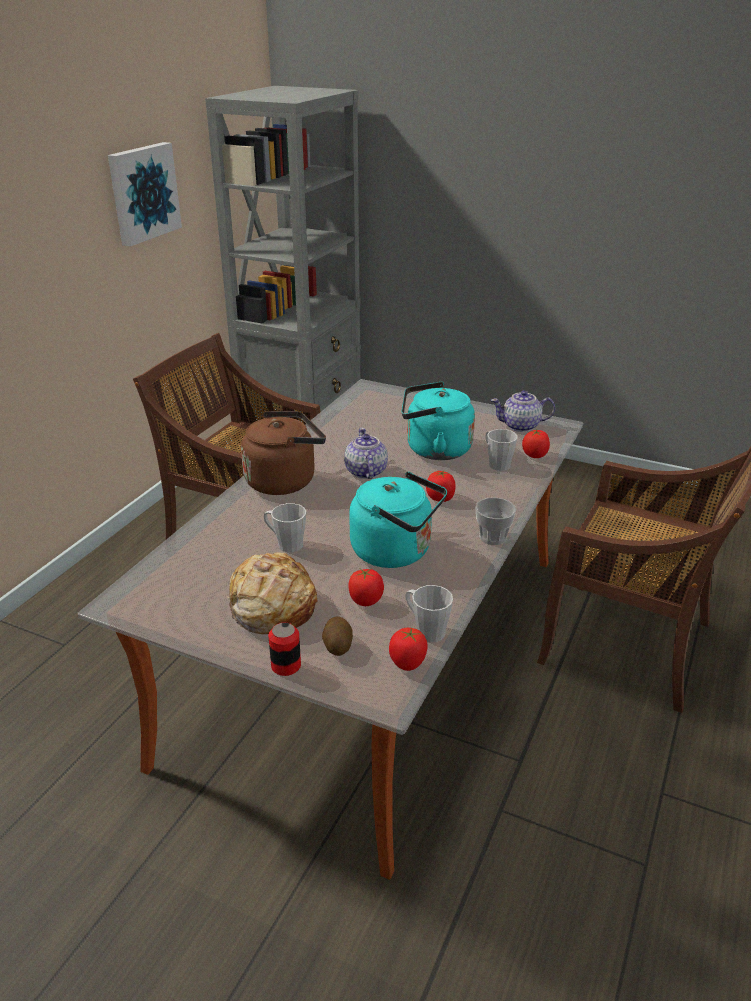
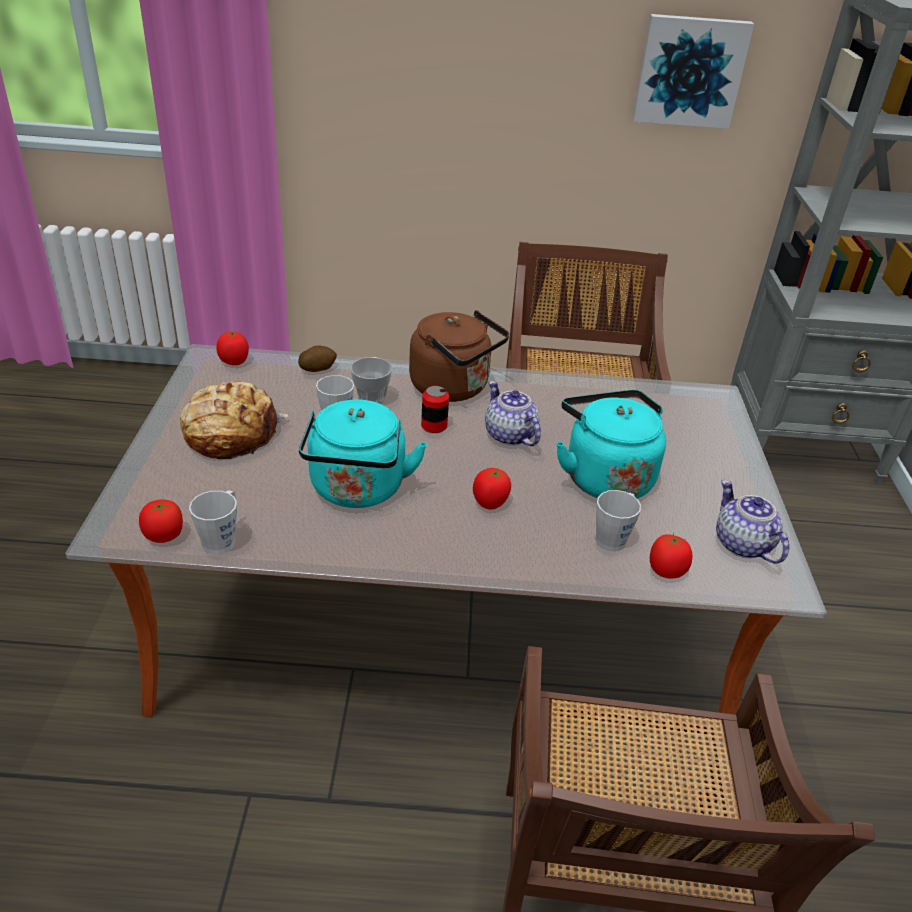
camera: 65 degrees right, 5 degrees up
(286, 666) = (144, 462): can -> can (434, 426)
(337, 645) = (181, 485): potato -> potato (318, 368)
(365, 472) = (509, 436): teapot -> teapot turned 90 degrees counterclockwise
(366, 601) = (259, 488): tomato -> tomato (234, 361)
(493, 537) = (427, 561): cup -> cup (371, 399)

